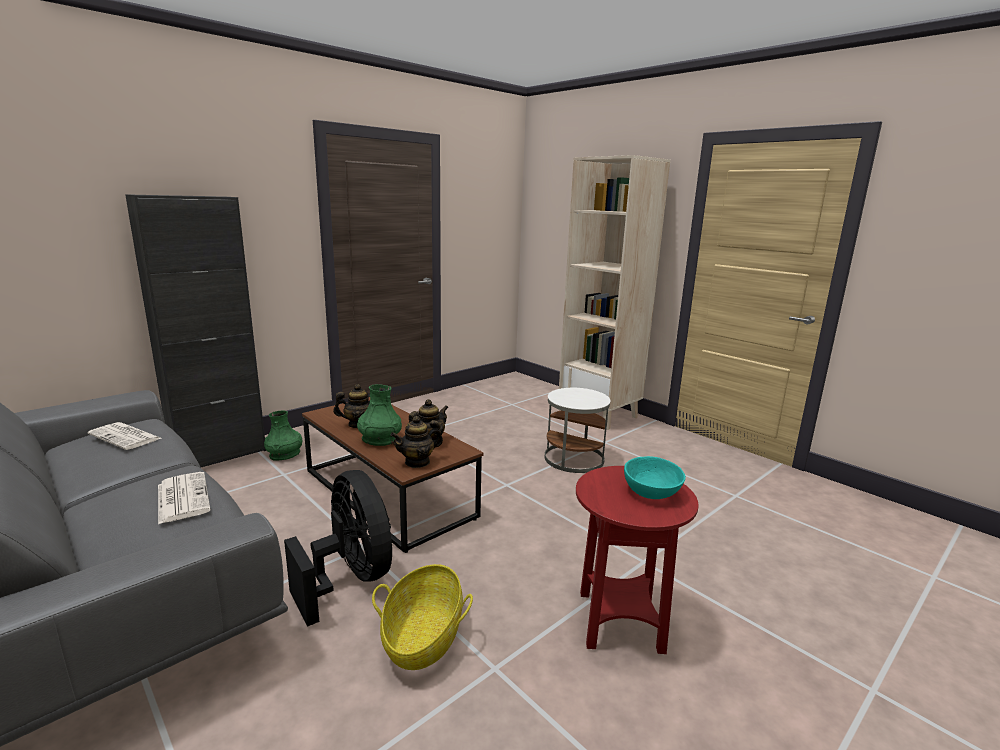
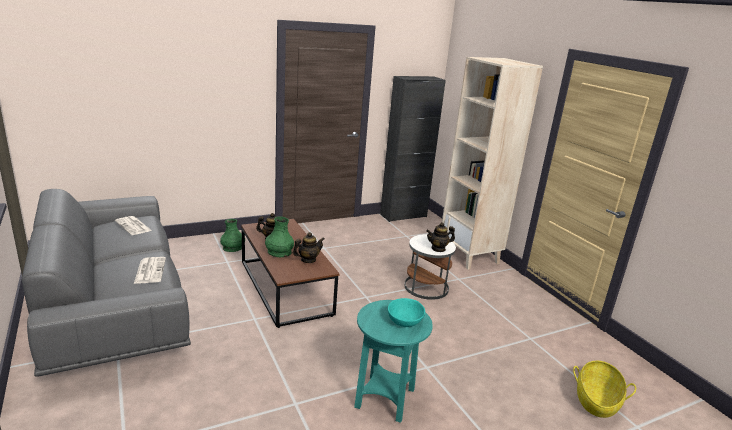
camera: 15 degrees right, 5 degrees up
(219, 455) = (194, 241): black cabinet -> black cabinet (403, 215)
(350, 578) = (239, 336): black fan -> none
(417, 462) = (293, 272): teapot -> teapot (438, 249)
(423, 636) = (264, 377): basket -> basket (596, 401)
(620, 622) = (385, 399): red side table -> turquoise side table

